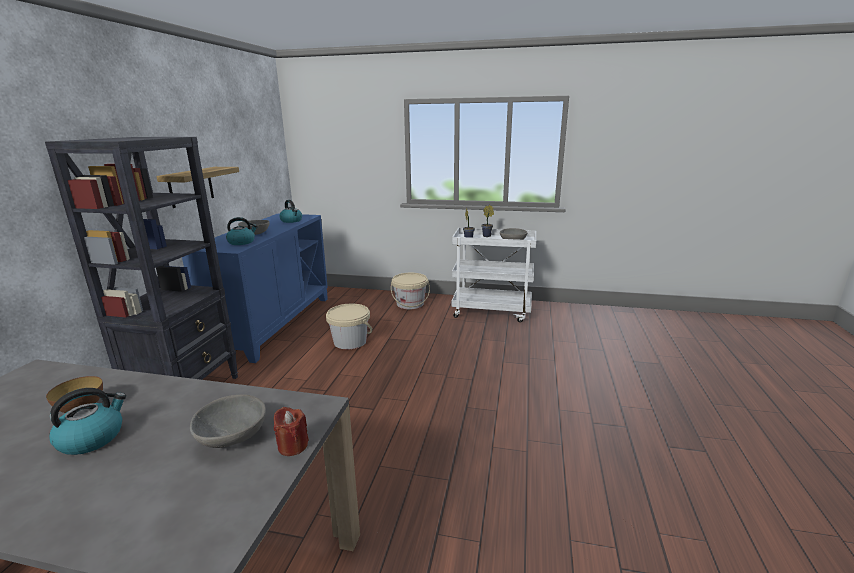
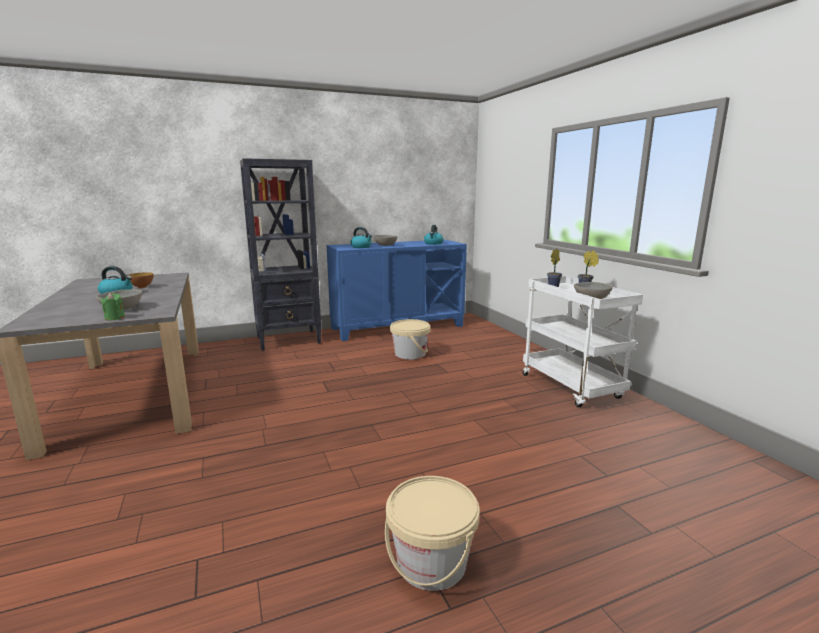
camera: 55 degrees right, 5 degrees down
(191, 186) = (348, 202): shelf -> none
(293, 446) = (115, 318): red candle -> green candle
(410, 304) = (512, 352): beige bucket -> beige bucket (431, 562)

